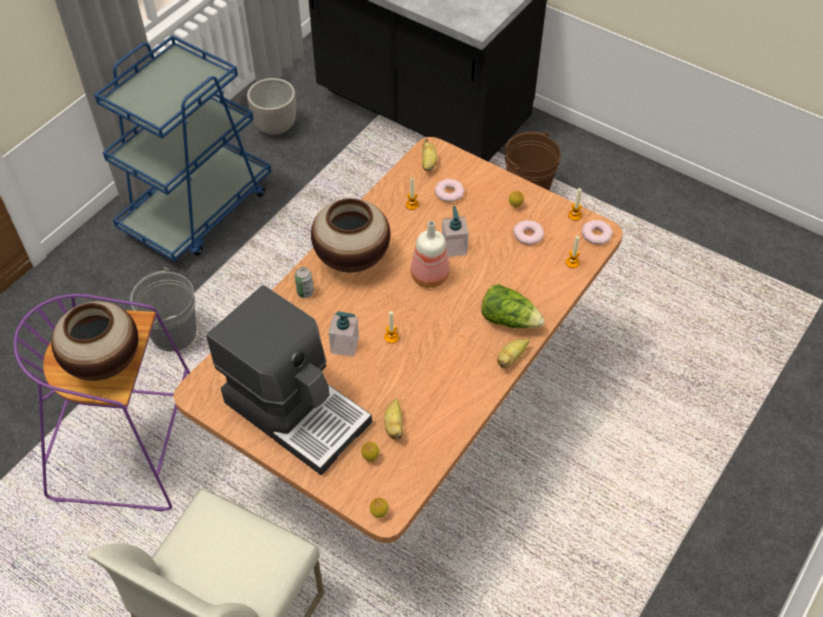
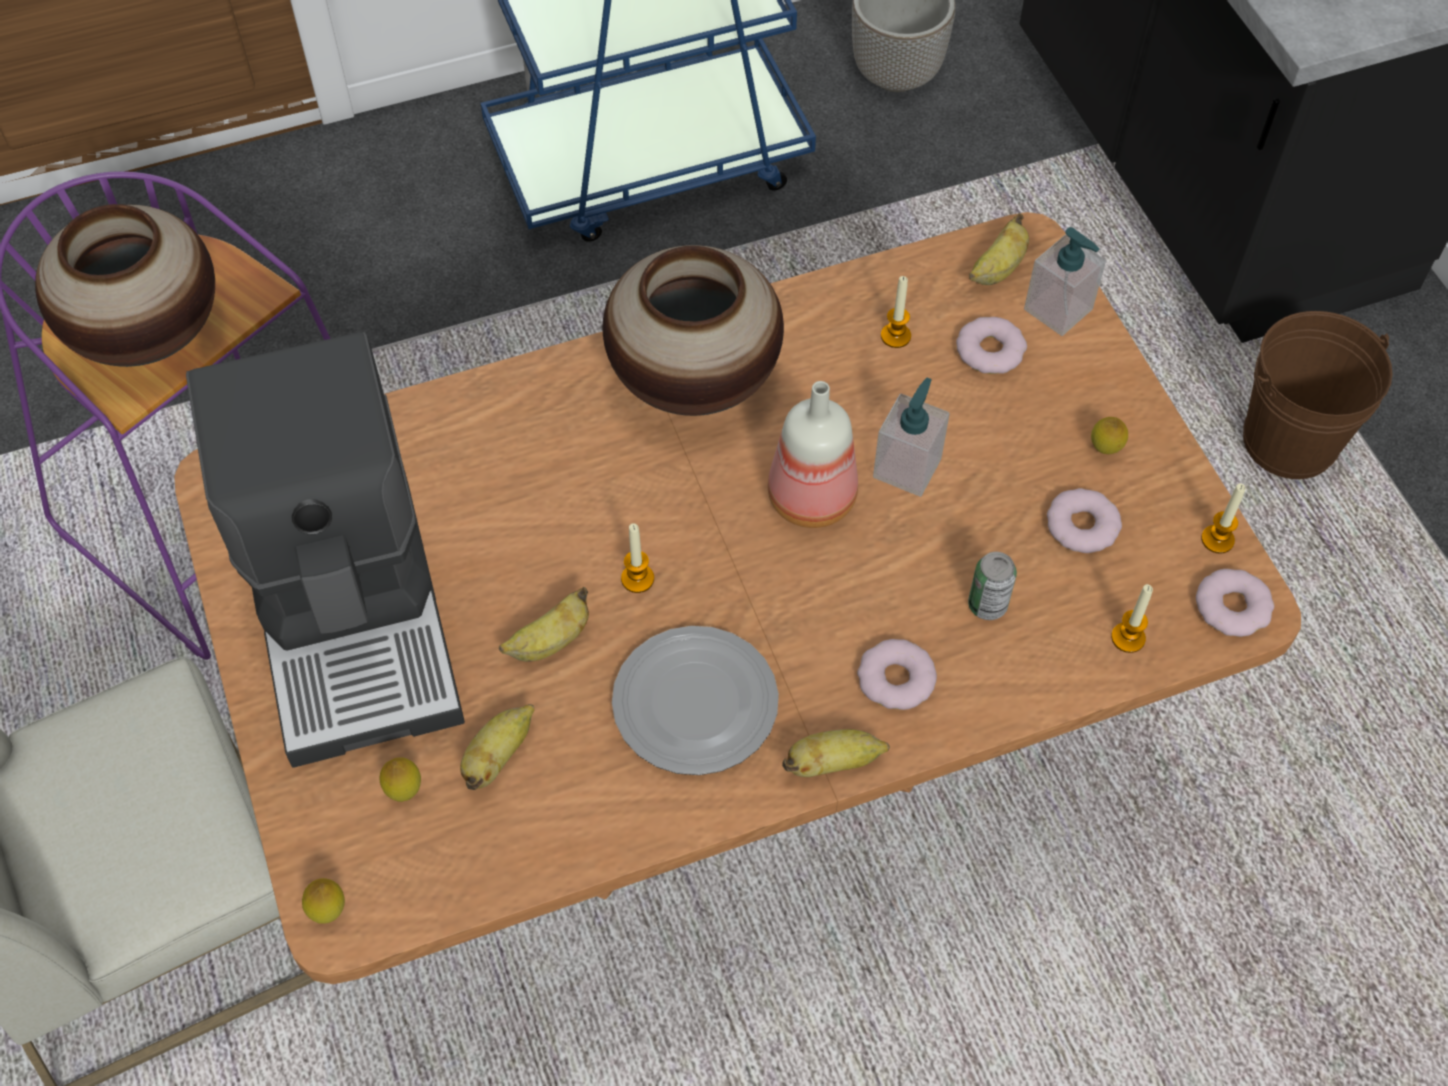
camera: 35 degrees right, 5 degrees up
(174, 333) = (446, 358): grey bucket -> none
(305, 292) = (556, 398): can -> can (987, 605)
(345, 345) = (541, 543): soap dispenser -> soap dispenser (1058, 309)
(378, 377) = (550, 642): none -> banana
(449, 366) = (697, 702): none -> plate
(509, 319) = (896, 679): lettuce -> donut

